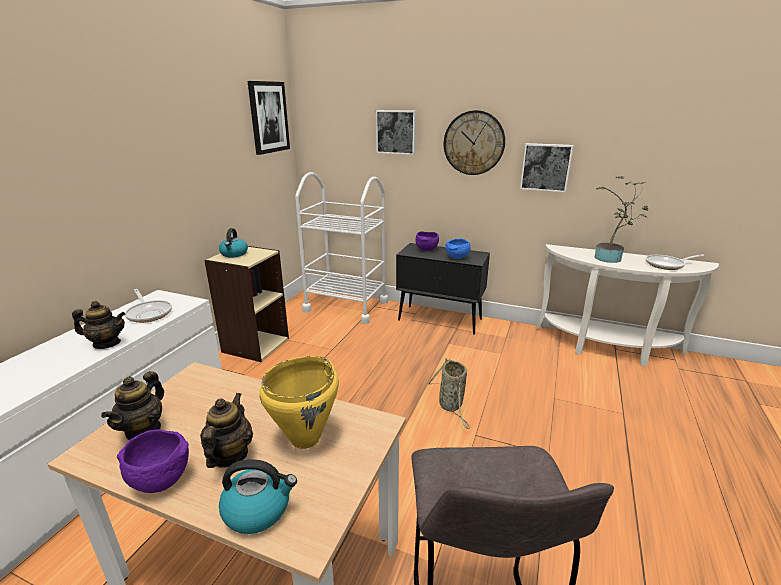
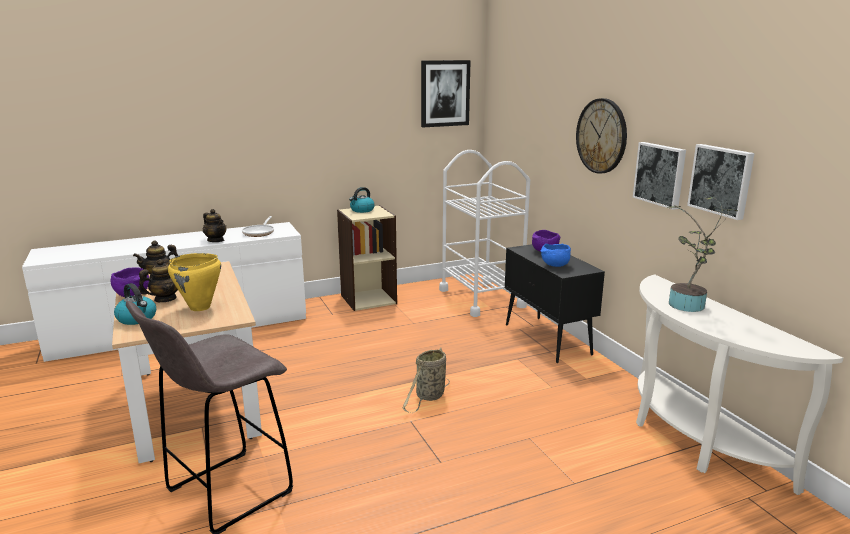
camera: 45 degrees right, 5 degrees down
(396, 132) = (546, 116): picture -> picture (721, 180)
(667, 265) = (747, 333): frying pan -> none

